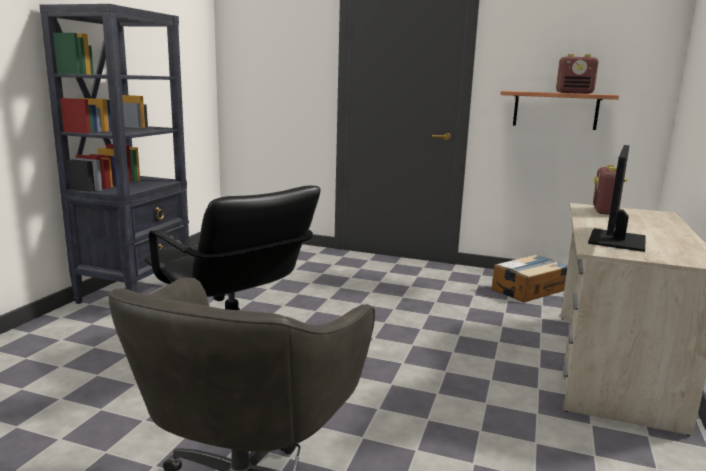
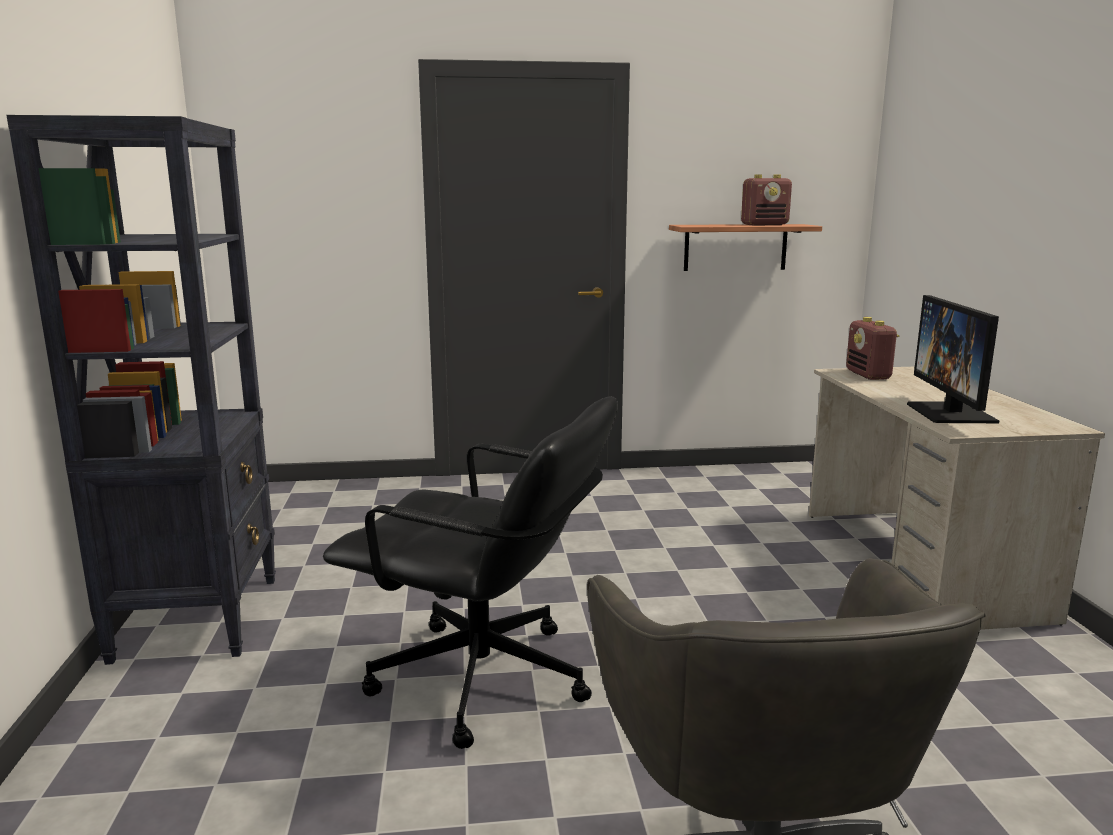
camera: 25 degrees left, 0 degrees up
(528, 289) = (738, 487): cardboard box -> none

